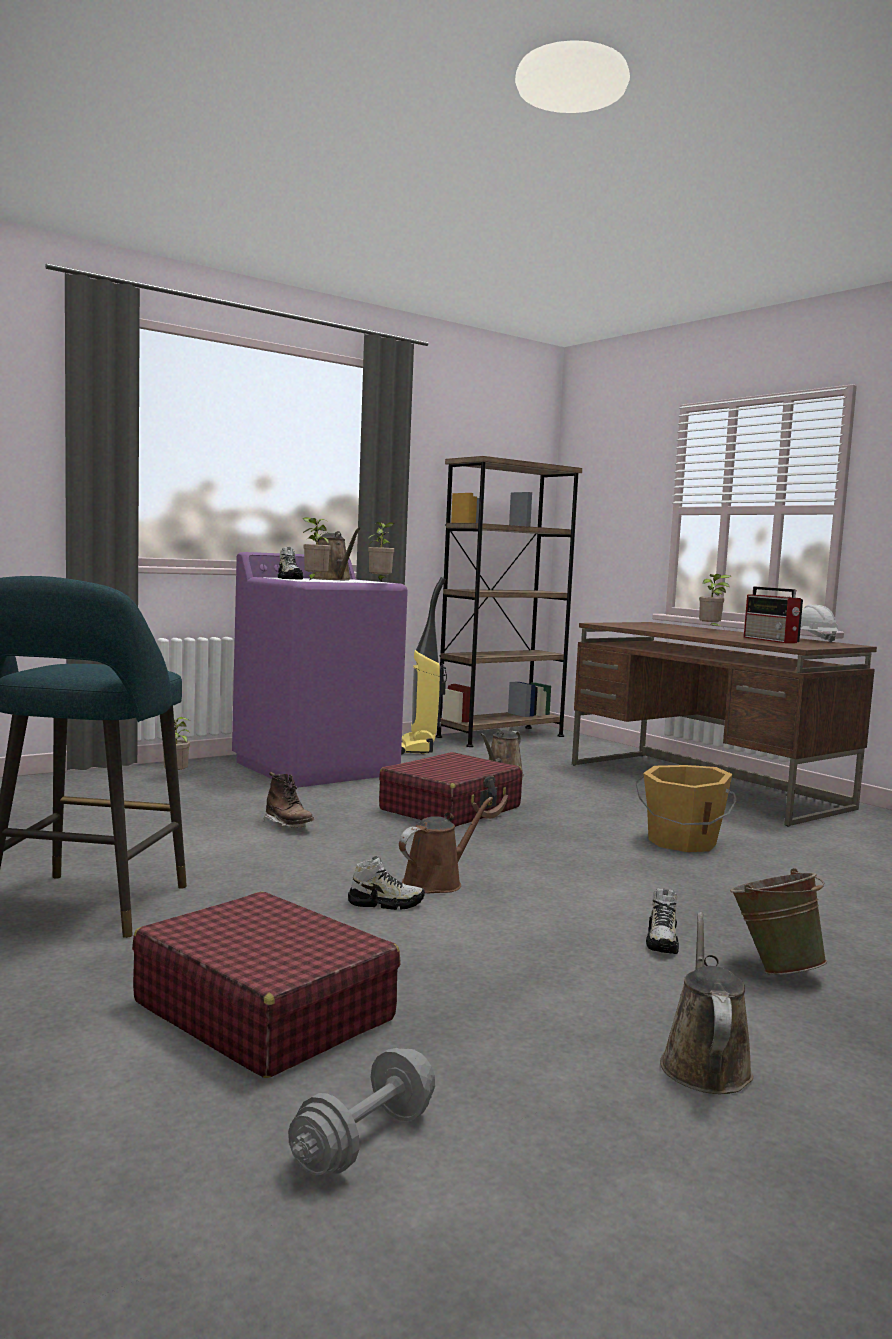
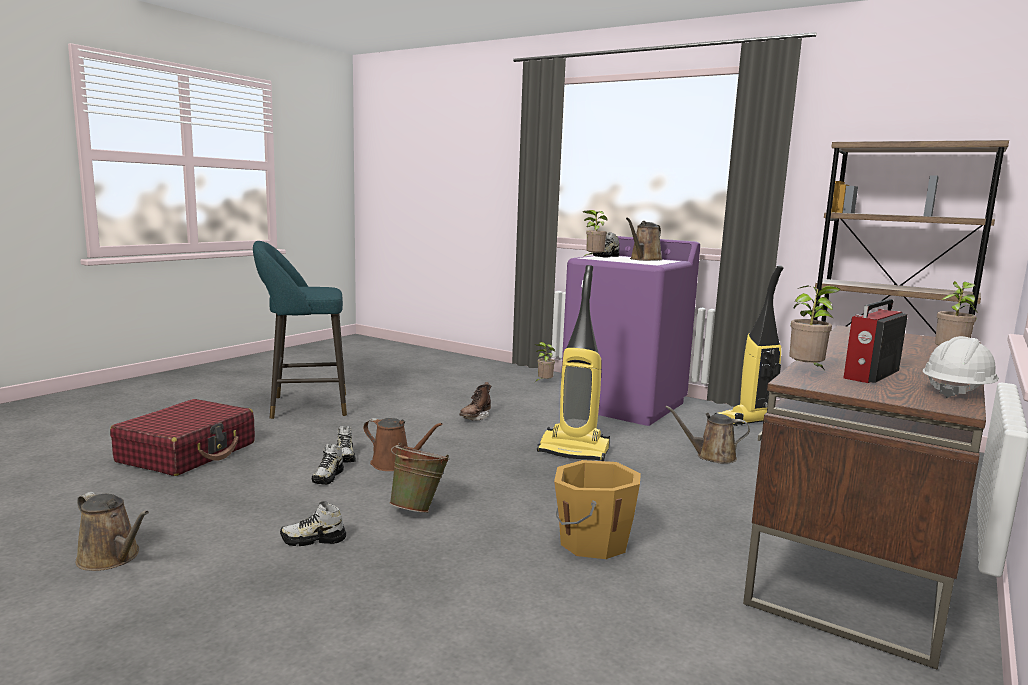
camera: 70 degrees right, 5 degrees up
(364, 1141) = (57, 486): grey dumbbell -> none
(380, 582) = (643, 263): potted plant -> potted plant (807, 372)
(451, 809) = (574, 450): red suitcase -> vacuum cleaner
(461, 919) = (328, 477): none -> shoe
(704, 1064) = (112, 558): brown watering can -> brown watering can turned 45 degrees clockwise
(773, 969) = (270, 584): green bucket -> green bucket (418, 509)

